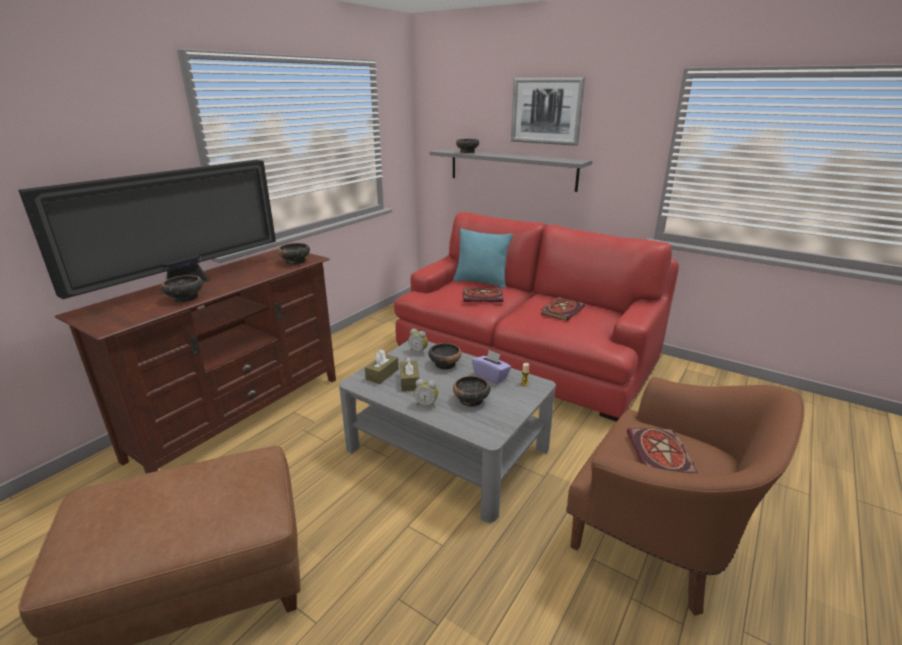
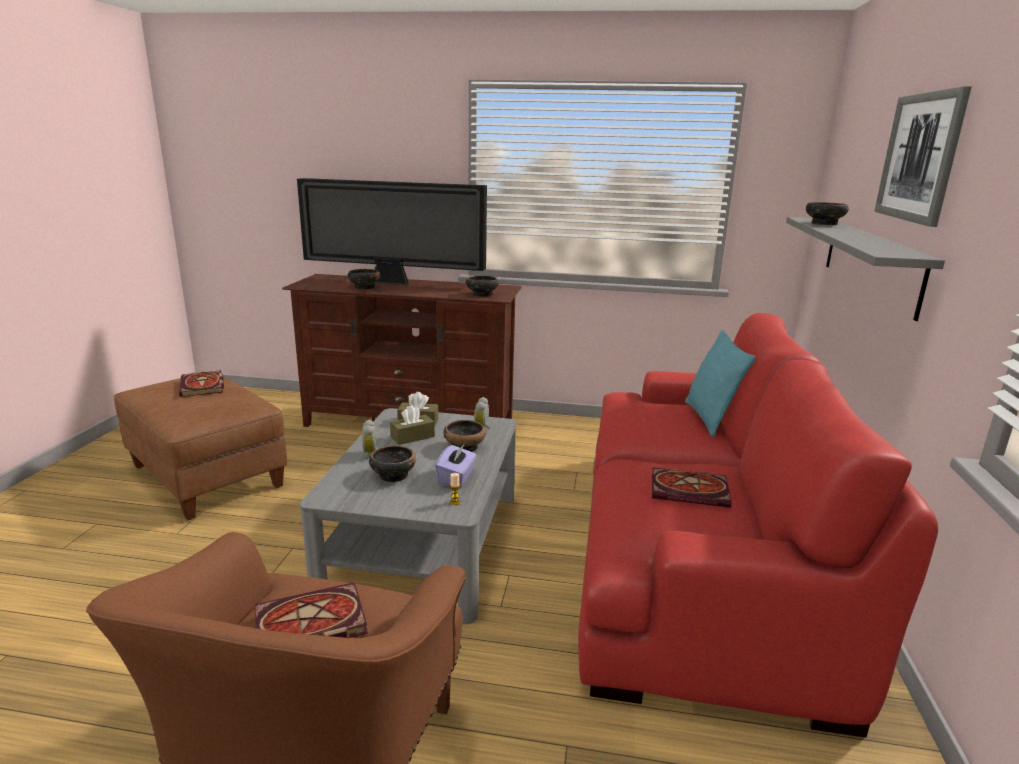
camera: 65 degrees right, 5 degrees down
(483, 296) = (658, 428): book -> book (203, 386)

